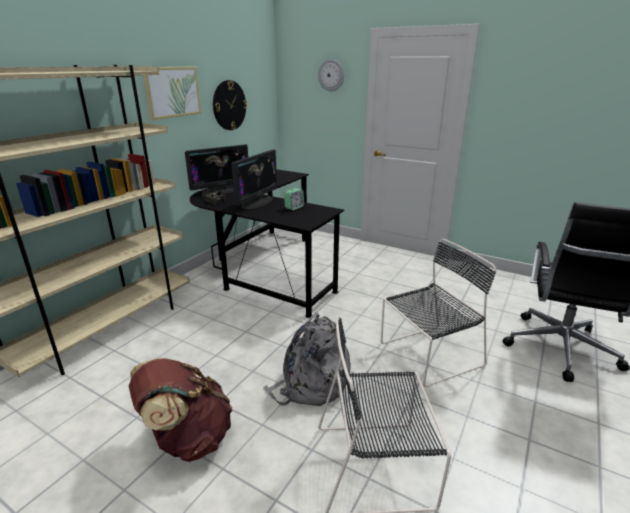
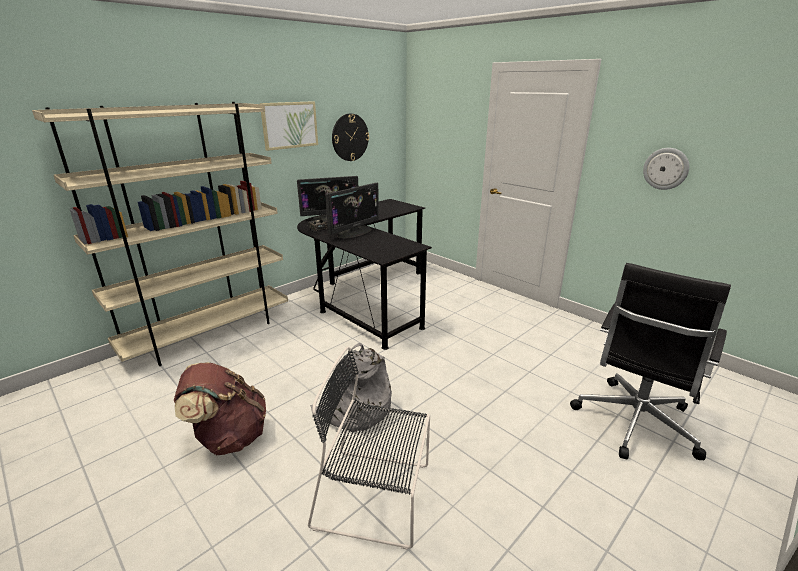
camera: 15 degrees right, 0 degrees up
(294, 207) = (385, 240): alarm clock -> none
(331, 75) = (454, 109): wall clock -> wall clock (666, 168)
(428, 355) = (482, 404): black chair -> none

